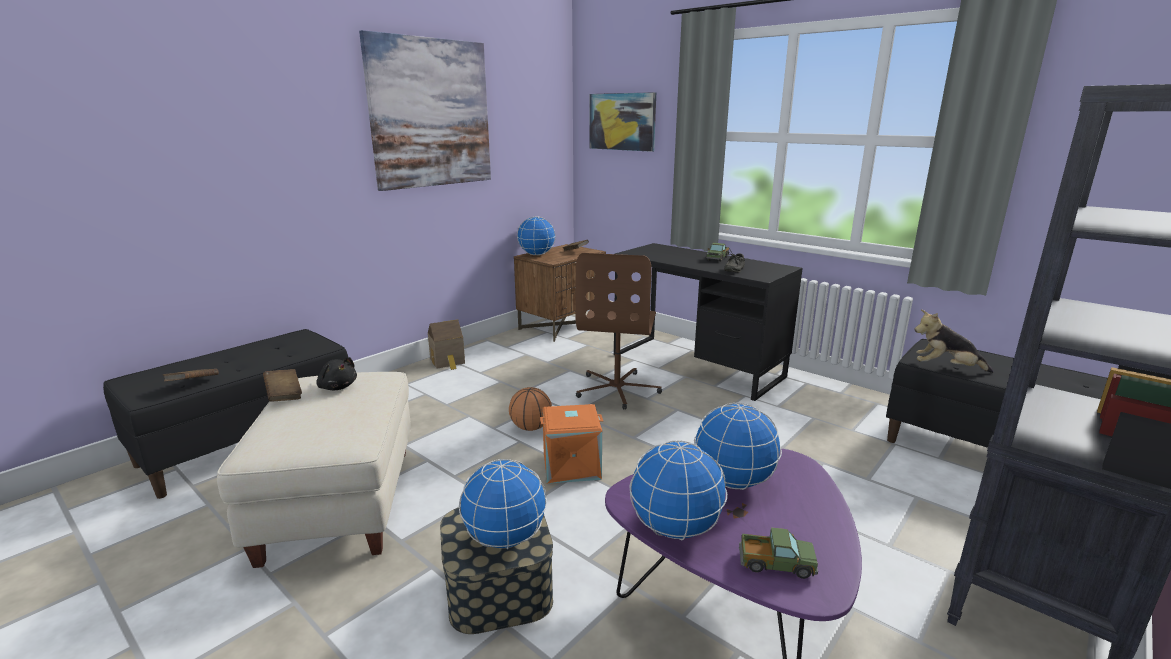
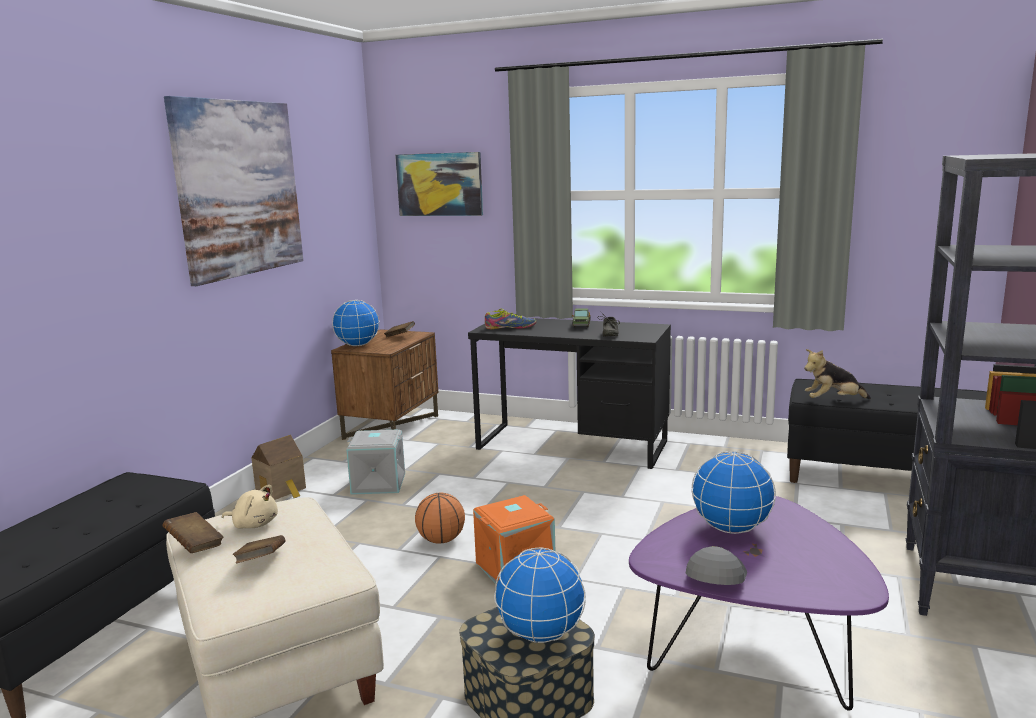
camera: 20 degrees left, 5 degrees down
(193, 384) = (46, 559): brown book -> brown book (261, 562)
(337, 387) = (254, 524): black plush toy -> beige plush toy
(518, 370) = (378, 484): none -> grey storage box
(617, 389) = (507, 483): brown office chair -> none
(653, 253) = (510, 327): none -> shoe
(674, 529) = (714, 576): globe -> grey cap
(776, 564) = (815, 582): toy truck -> none

